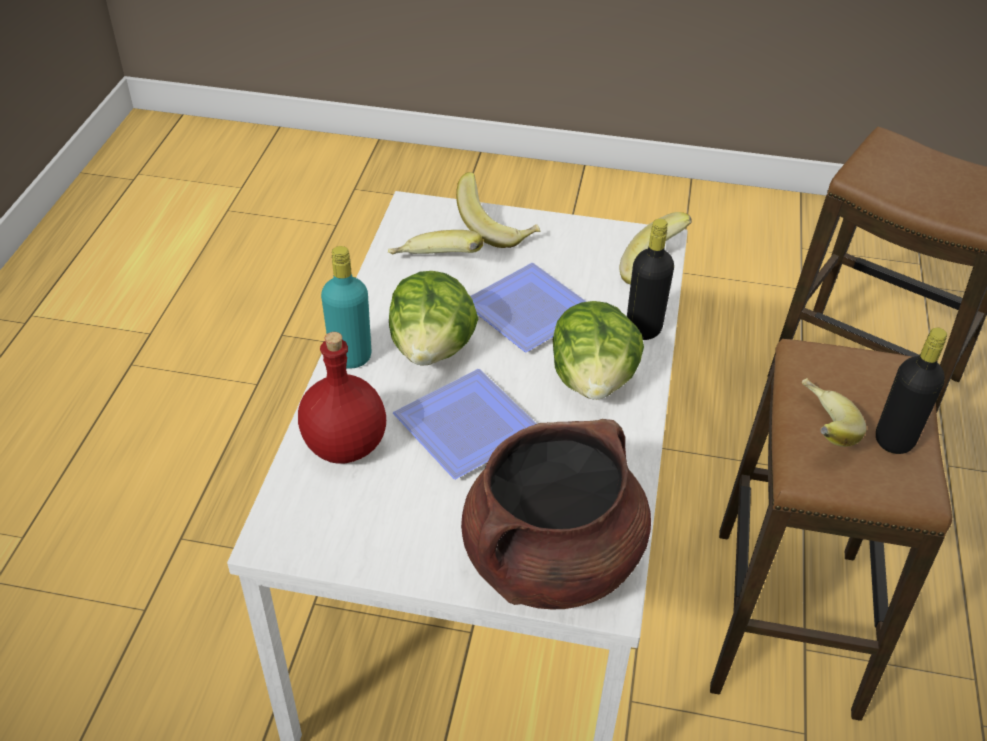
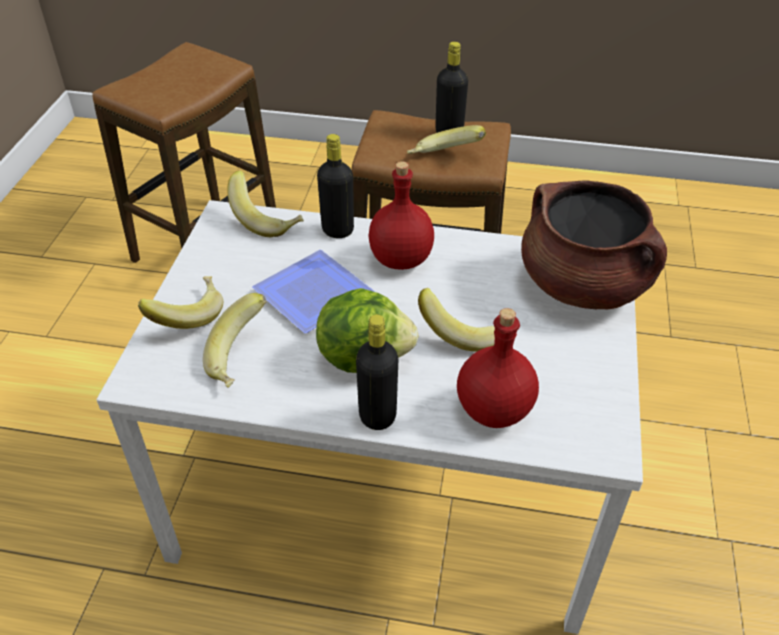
camera: 90 degrees left, 0 degrees up
(351, 357) = (377, 416): turquoise bottle -> black bottle
(466, 431) = (465, 331): plate -> banana
(593, 380) = (399, 259): lettuce -> red bottle

